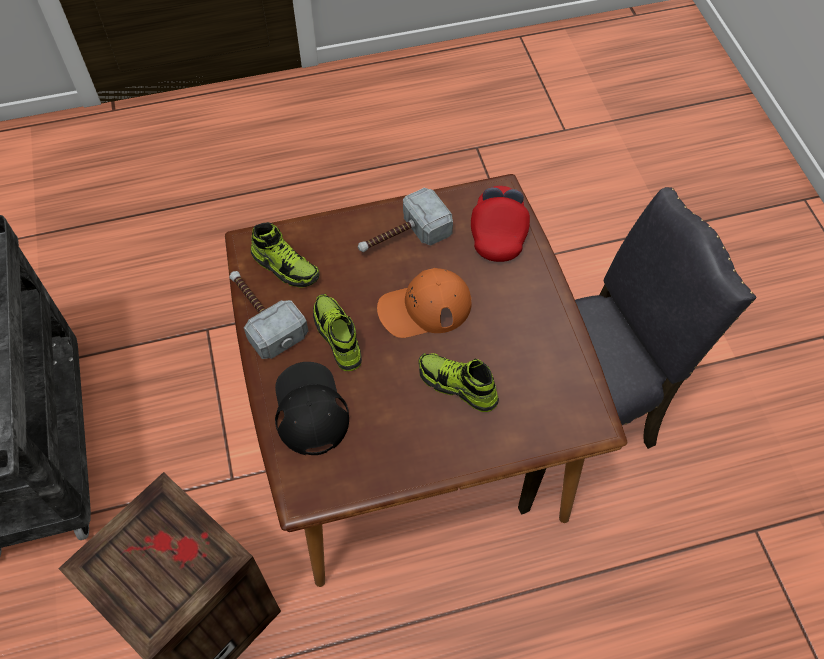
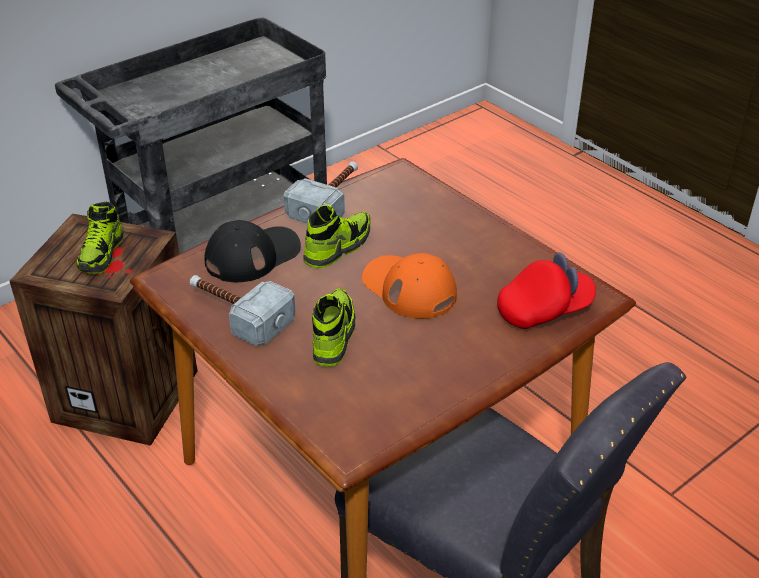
camera: 65 degrees right, 20 degrees down
(286, 266) = (391, 197): shoe -> shoe (102, 254)
(402, 237) = (481, 250): hammer -> hammer (236, 313)

